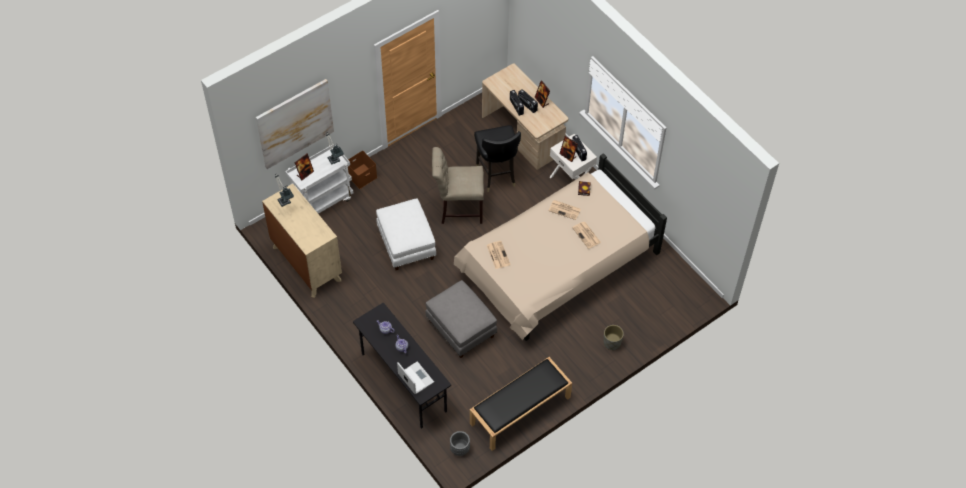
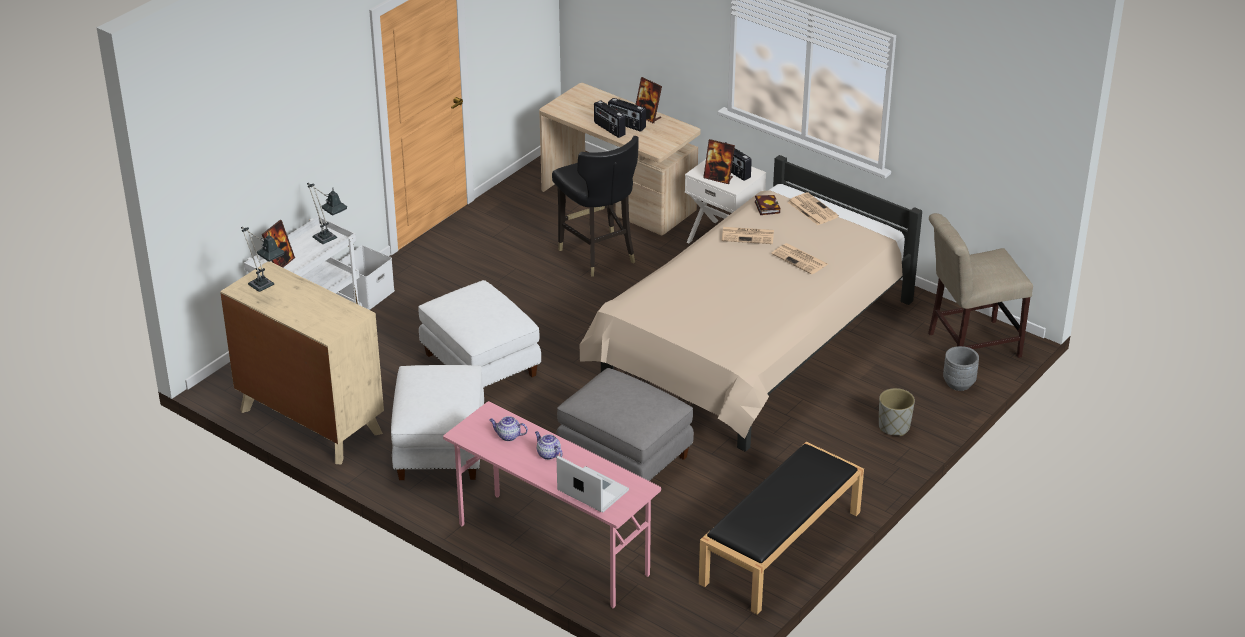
camera: 15 degrees left, 20 degrees down
(295, 123) = (255, 158): picture -> none
(362, 175) = (367, 293): brown storage box -> white storage box
(368, 299) = (441, 448): none -> white ottoman
(403, 382) = (552, 550): black desk -> pink desk
(458, 209) = (551, 305): beige chair -> beige chair (968, 345)
(460, 449) = (697, 624): grey planter -> grey planter (959, 383)
(498, 254) = (662, 308): newspaper -> newspaper (812, 209)

